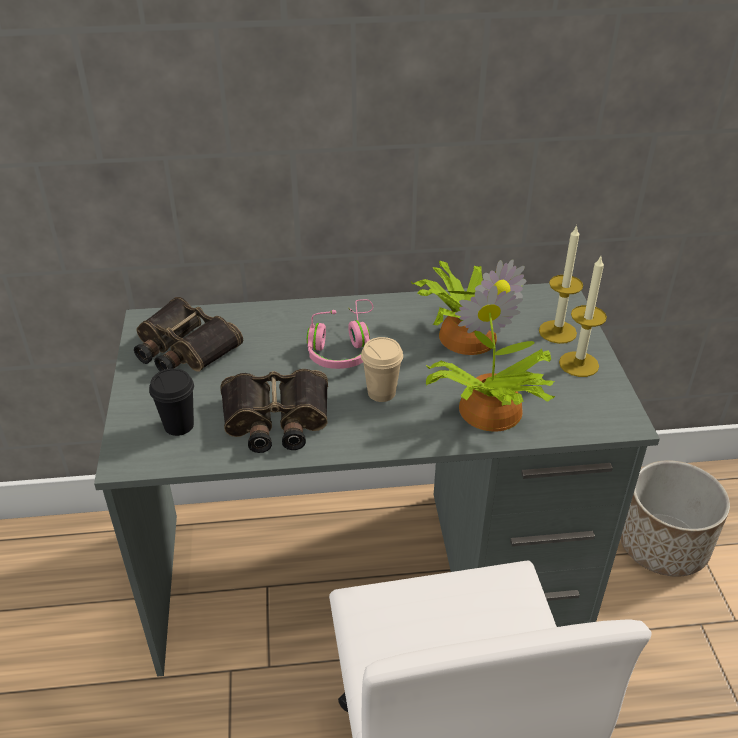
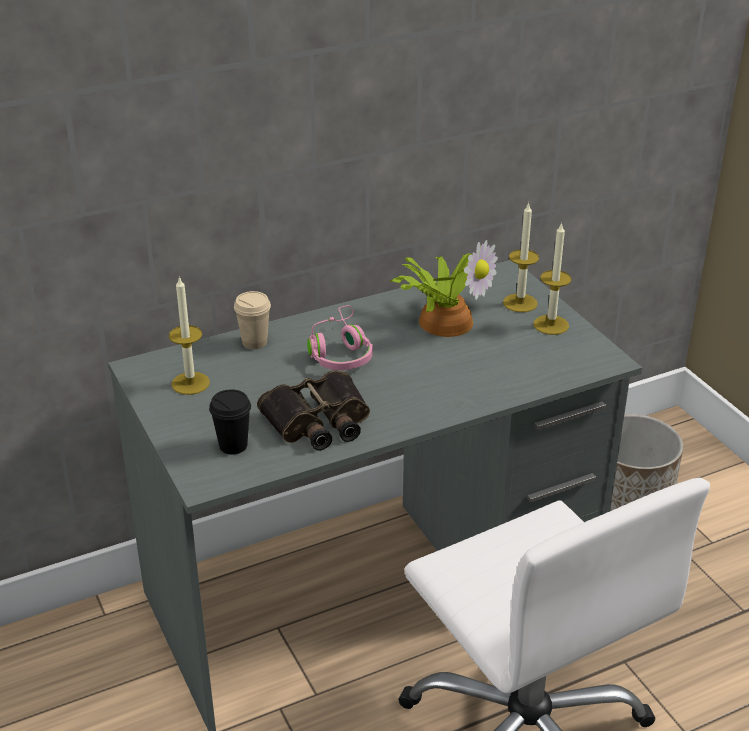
camera: 20 degrees left, 5 degrees down
(183, 348) = (190, 383): binoculars -> candle
(381, 393) = (398, 381): beige cup -> beige cup (254, 342)
(488, 411) = (497, 376): potted plant -> none

